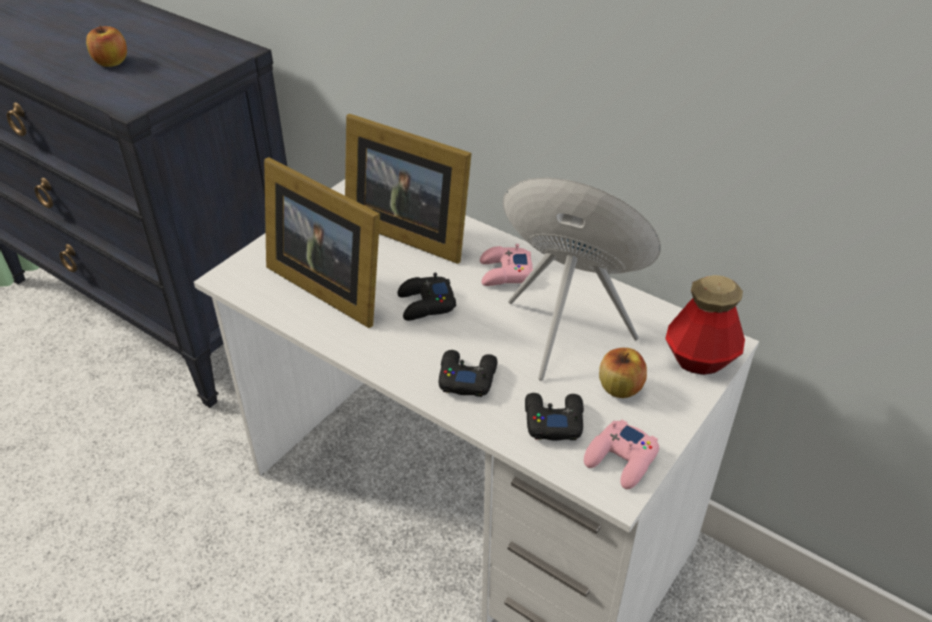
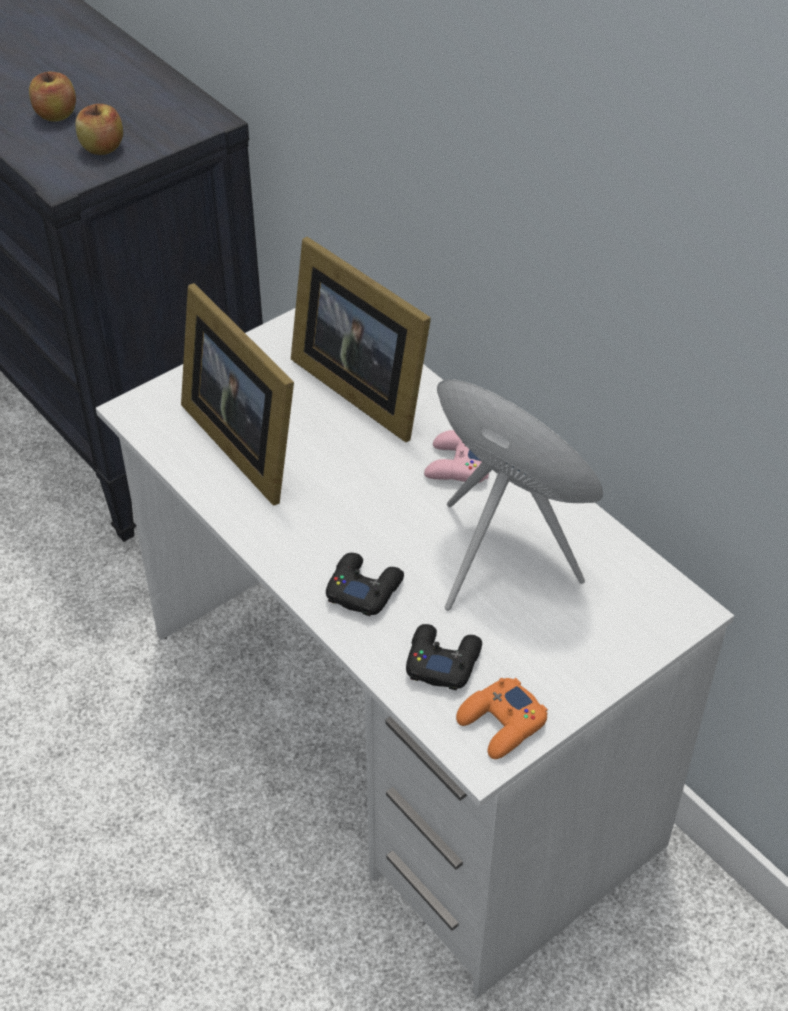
camera: 15 degrees right, 5 degrees up
(425, 304) = (349, 488): black game controller -> none
(620, 388) = (536, 639): apple -> apple (102, 148)
(621, 460) = (501, 724): pink game controller -> orange game controller
(699, 360) = (648, 624): bottle -> none

